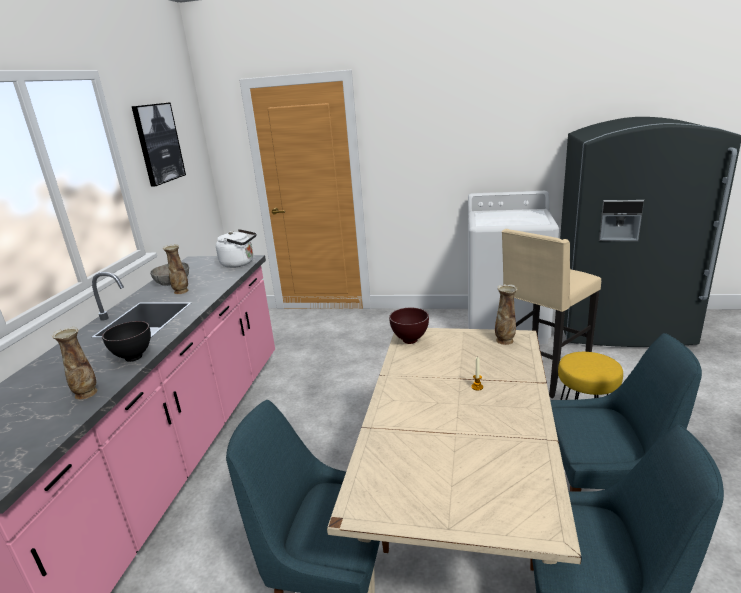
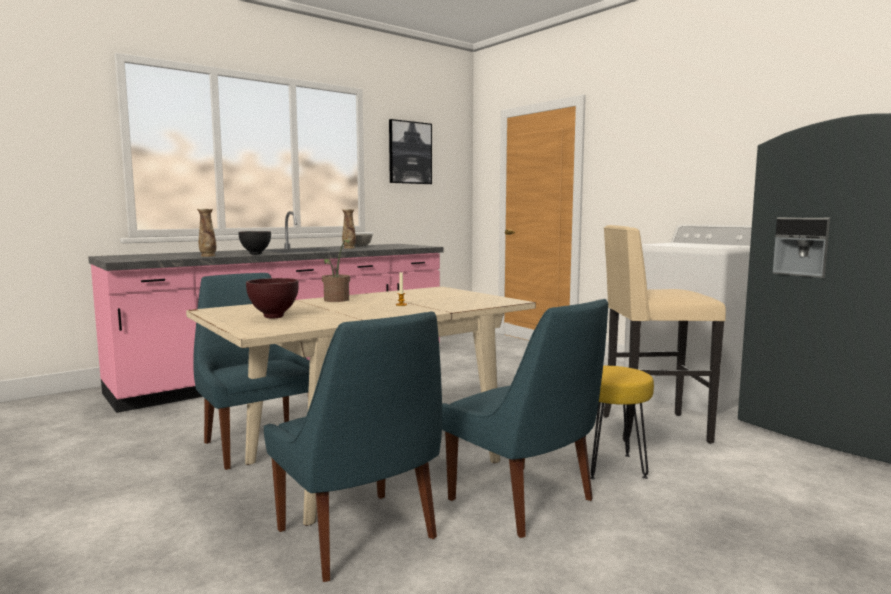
camera: 40 degrees right, 15 degrees down
(240, 263) = (416, 246): white kettle -> none
(405, 407) = (337, 300): none -> potted plant
(410, 341) = (428, 290): brown bowl -> brown bowl (272, 317)
(505, 341) = (491, 300): vase -> none

